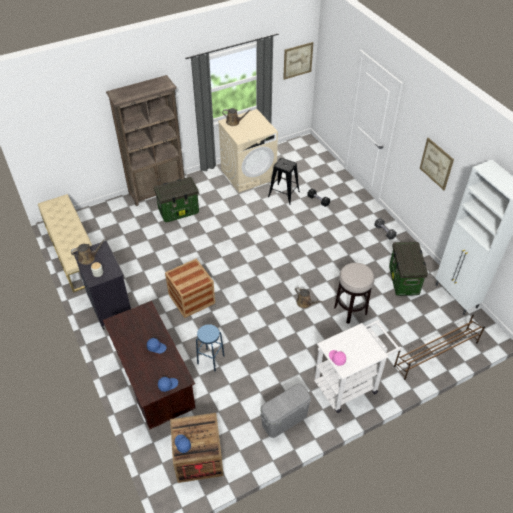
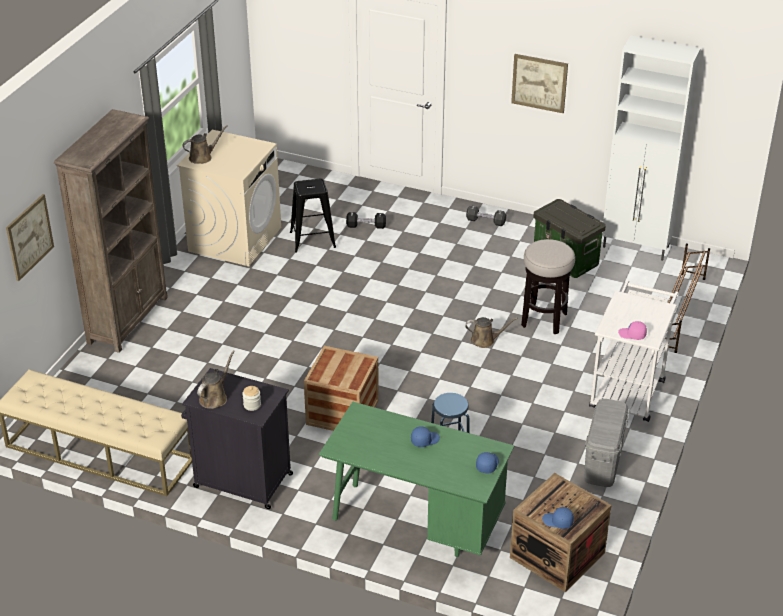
camera: 40 degrees left, 10 degrees down
(154, 385) = (415, 523): brown desk -> green desk
(179, 211) = (193, 327): storage box -> none
(297, 60) = (232, 38): picture -> picture (29, 237)

